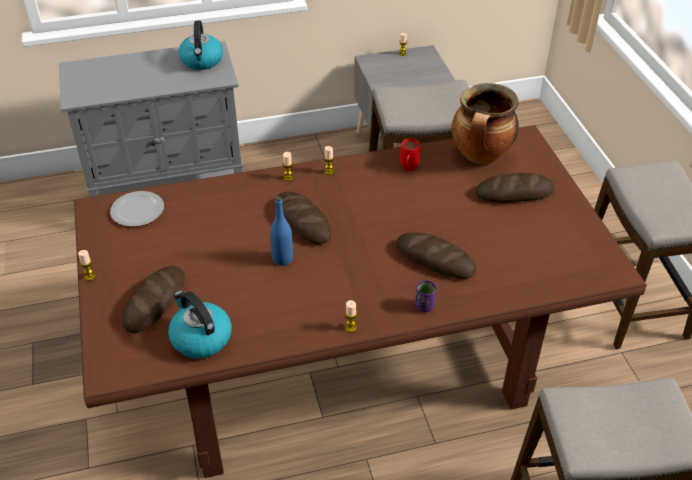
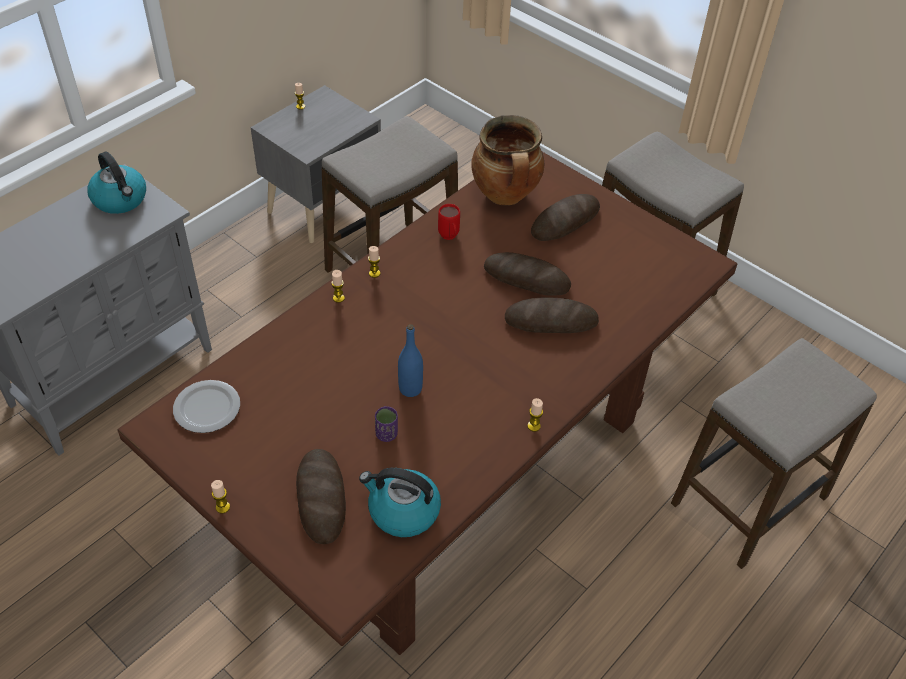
camera: 35 degrees left, 5 degrees up
(302, 221) = (394, 339): bread -> bread (526, 278)
(424, 306) = (580, 372): purple cup -> purple cup (386, 434)

